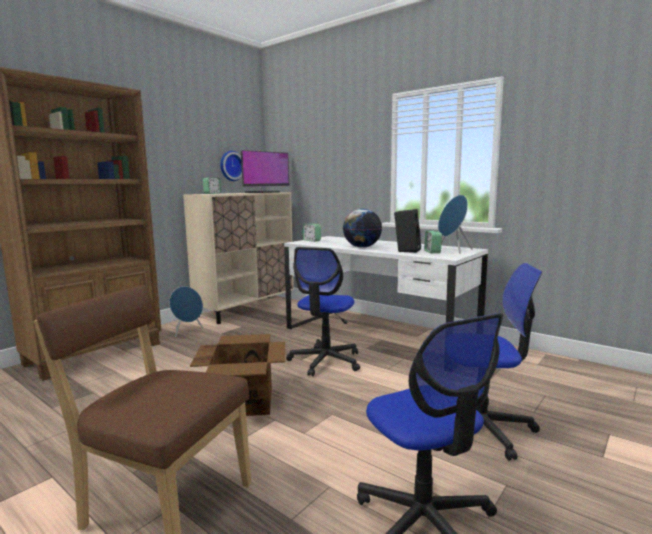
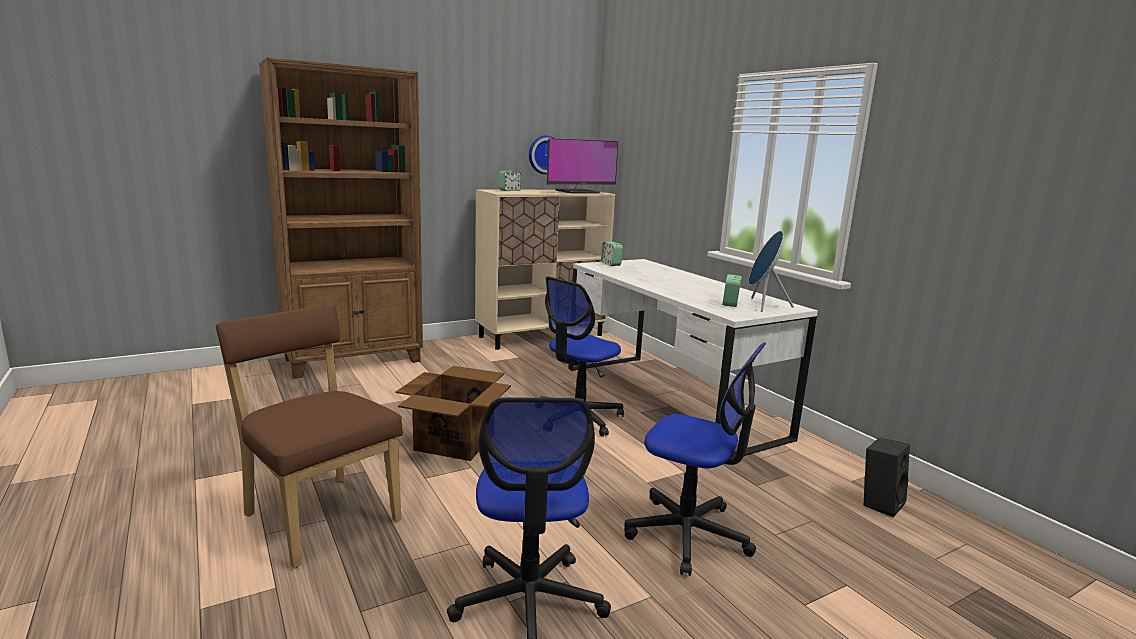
camera: 20 degrees right, 5 degrees up
(187, 332) = (457, 353): blue speaker -> none
(362, 247) = (654, 283): globe -> none
(407, 250) = (701, 296): black speaker -> black speaker (879, 503)

